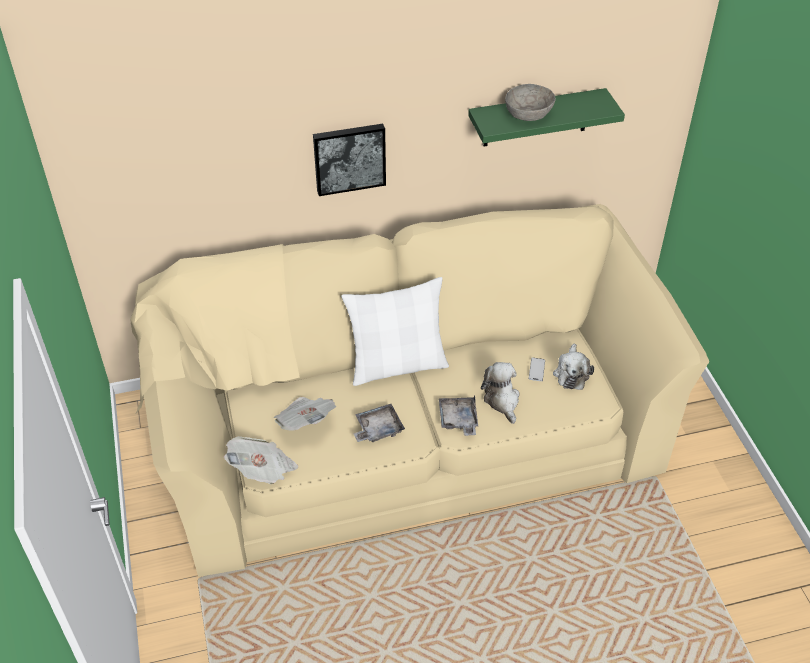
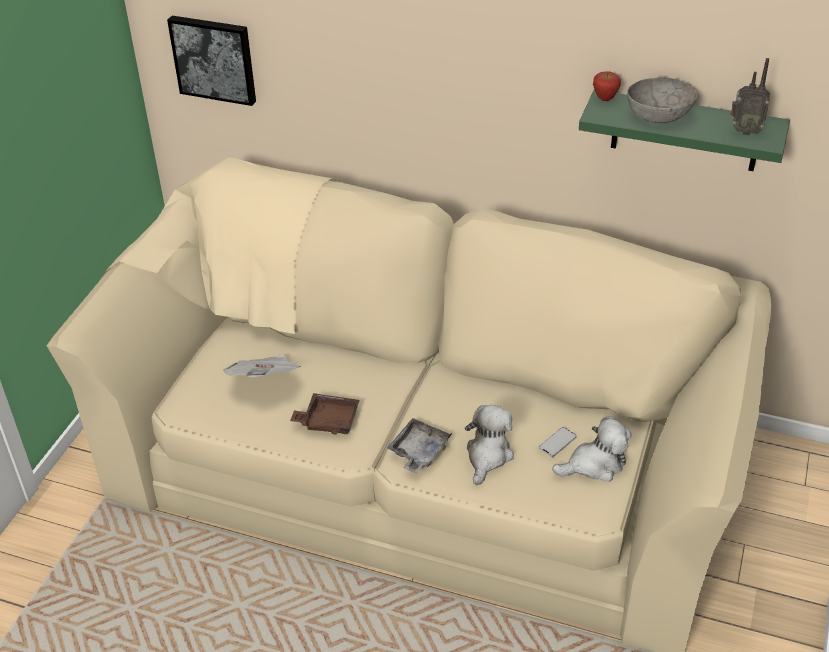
camera: 35 degrees right, 5 degrees down
(263, 470) = (184, 406): newspaper -> none
(349, 157) = (442, 107): picture -> picture (214, 58)
(378, 429) = (328, 421): grey tray -> brown tray
(397, 365) = (409, 369): white pillow -> none
(483, 114) = (605, 99): none -> apple
(571, 373) = (594, 464): plush toy -> plush toy turned 150 degrees counterclockwise
(589, 106) = (744, 131): none -> radio

